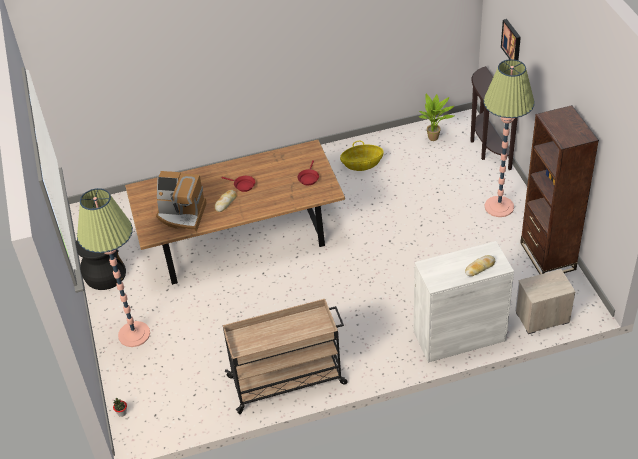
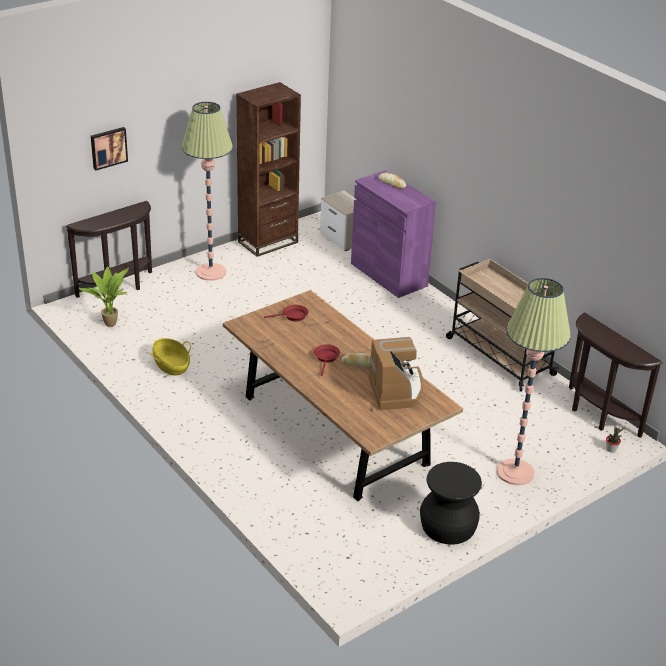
camera: 115 degrees left, 10 degrees down
(169, 422) = (597, 415): none -> brown console table
(459, 336) = (388, 274): white cabinet -> purple cabinet

